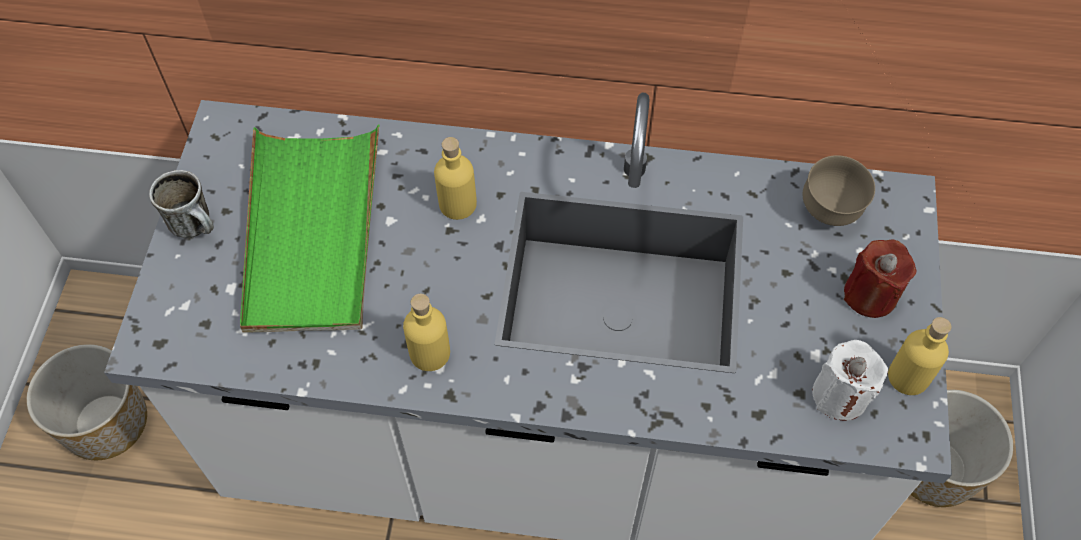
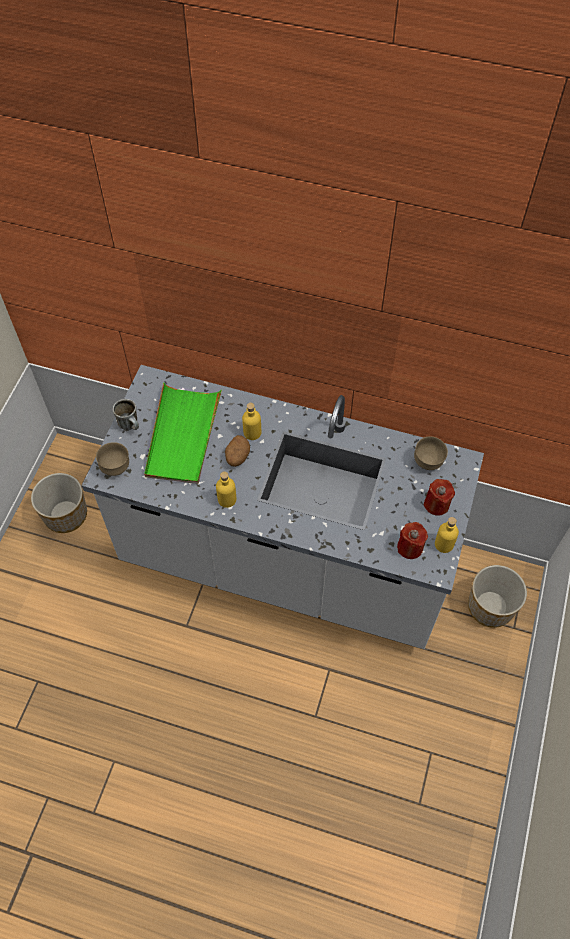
camera: 10 degrees right, 0 degrees up
(176, 321) = (116, 467): none -> brown bowl
(435, 259) = (237, 457): none -> potato
(840, 395) = (410, 547): white candle -> red candle

